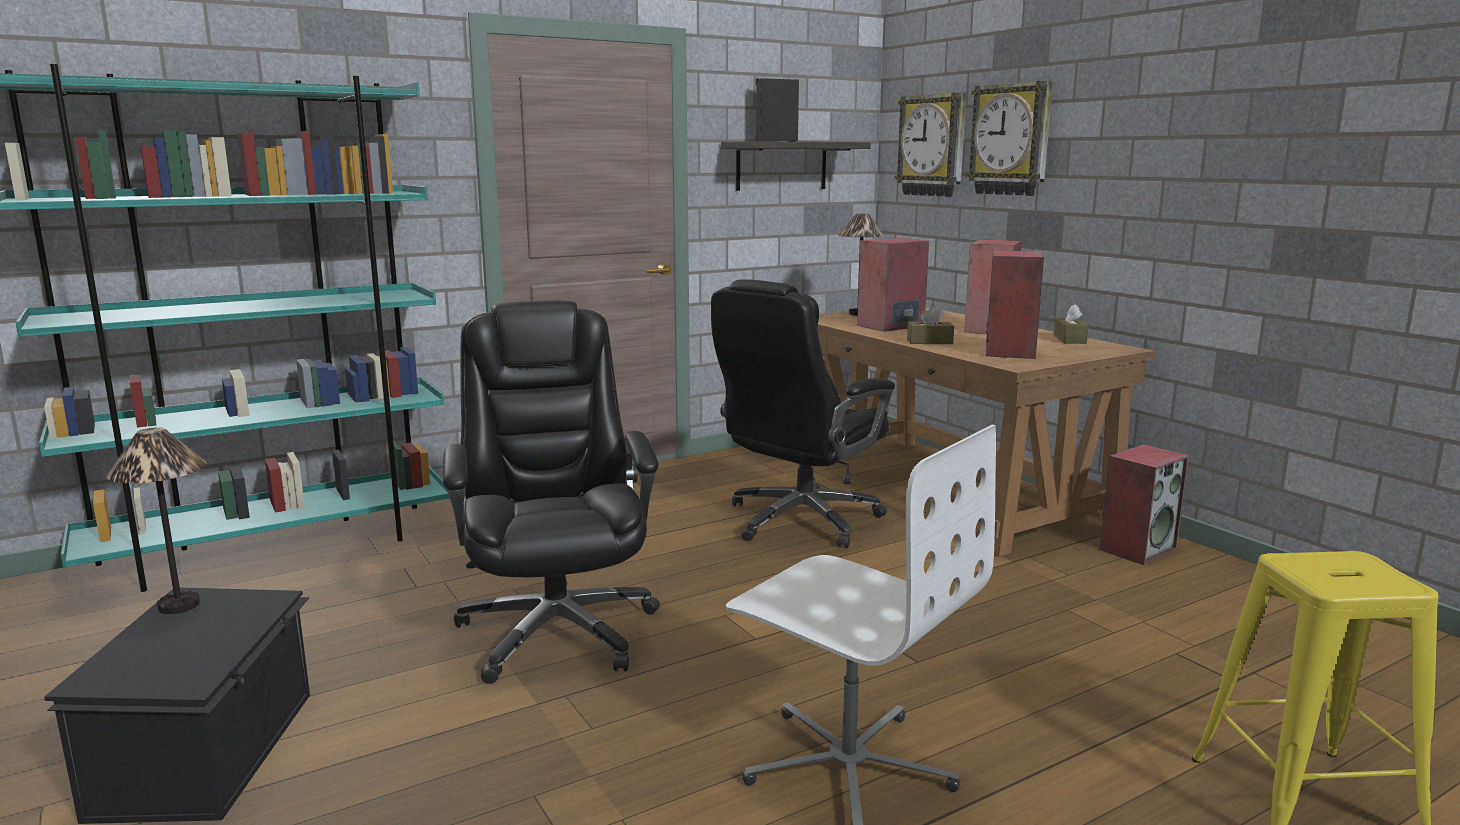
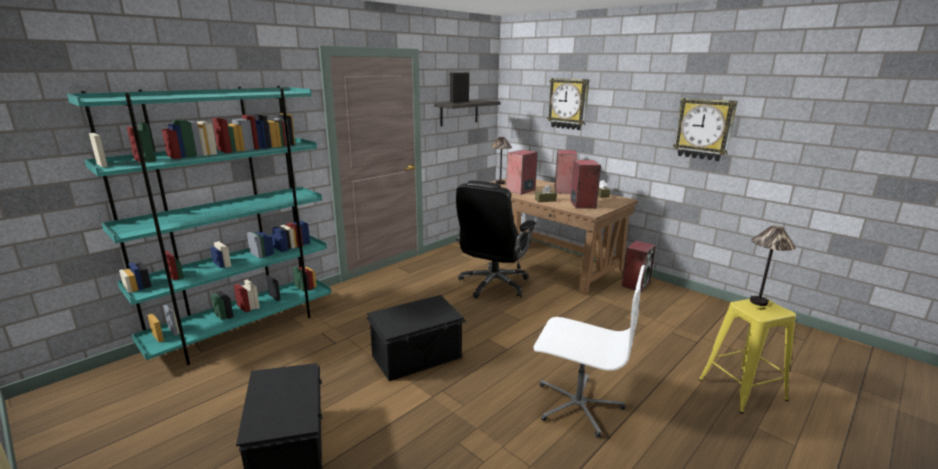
camera: 15 degrees left, 5 degrees up
(180, 605) = (263, 381): table lamp -> table lamp (758, 302)
(557, 629) = (417, 357): black office chair -> black storage box
(933, 145) = (527, 102): wall clock -> wall clock (704, 129)

